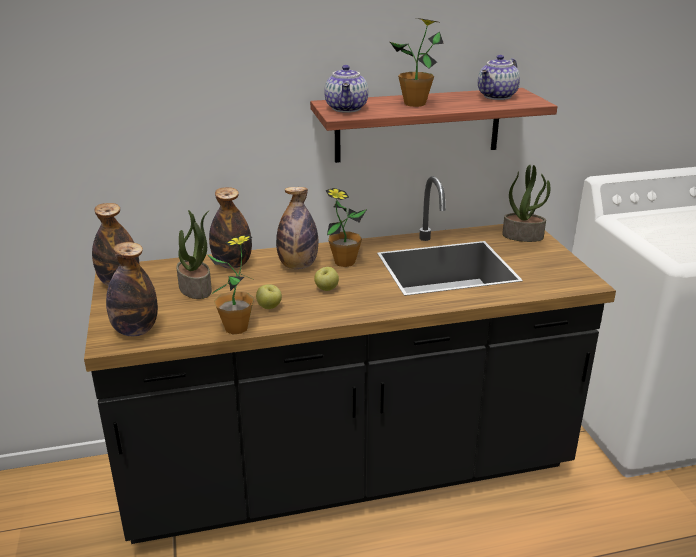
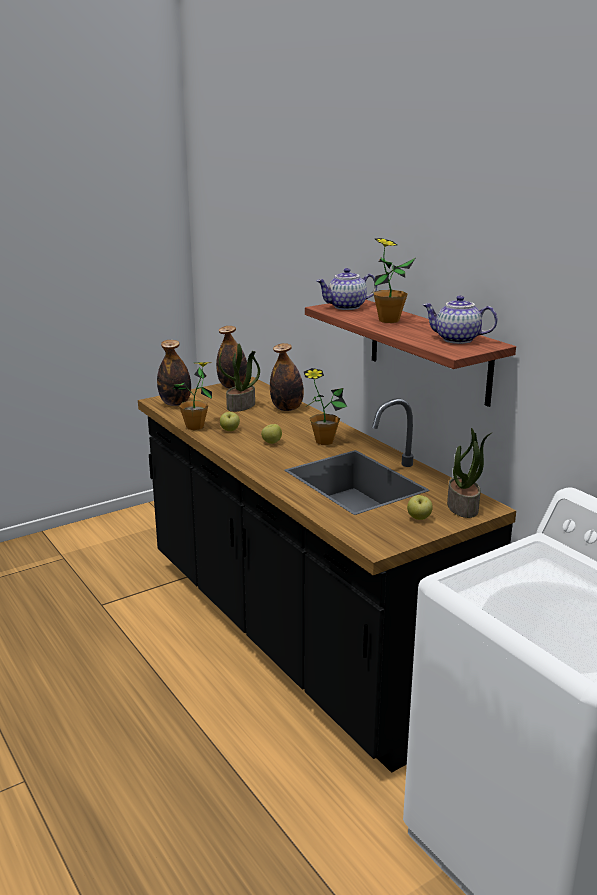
camera: 70 degrees right, 5 degrees down
(298, 266) = (303, 427): bottle -> none
(539, 256) = (419, 518): none -> apple

